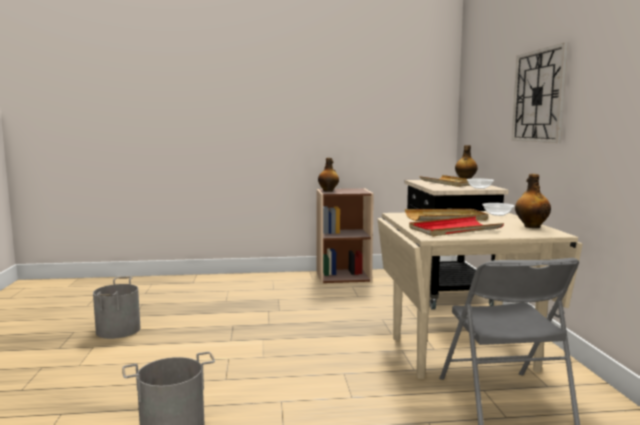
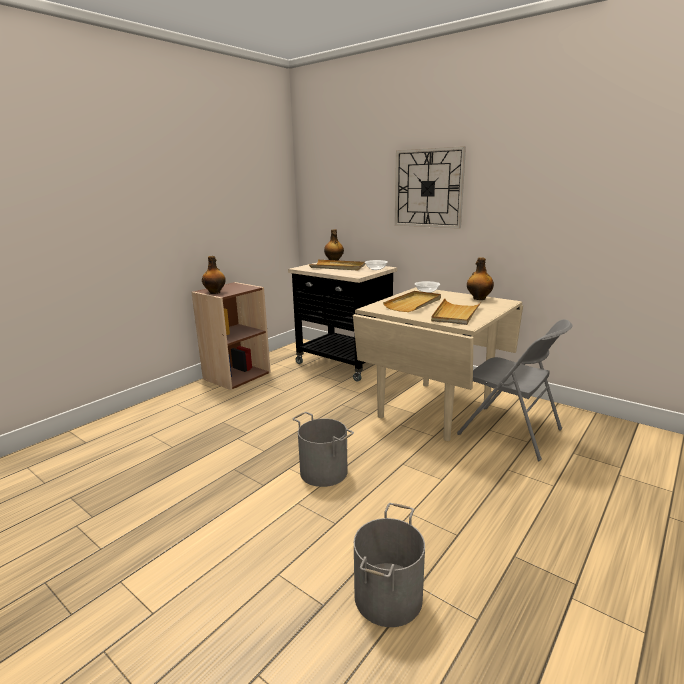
camera: 45 degrees left, 10 degrees up
(117, 330) = (109, 544): grey bucket -> grey bucket (323, 472)
(454, 229) = (456, 314): red tray -> beige tray

